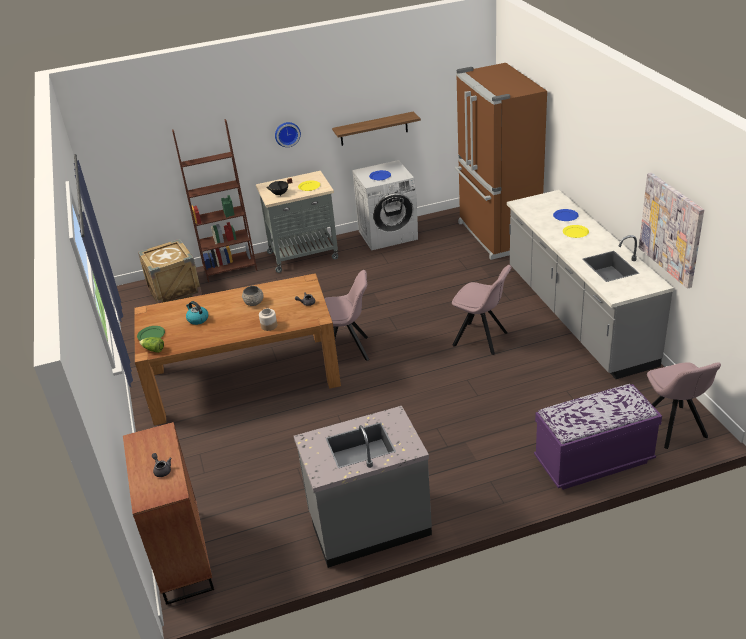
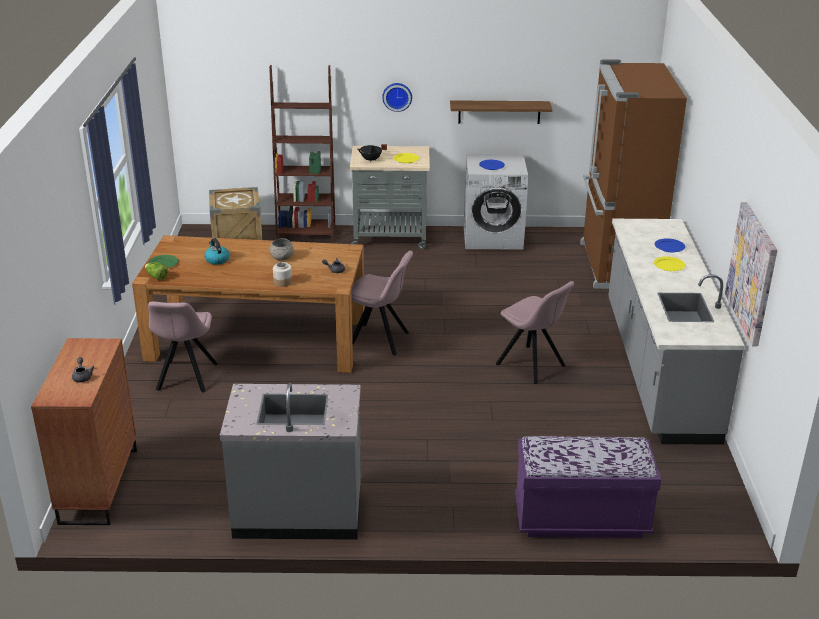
camera: 15 degrees right, 5 degrees down
(673, 427) = (698, 510): pink chair -> pink chair (186, 377)

